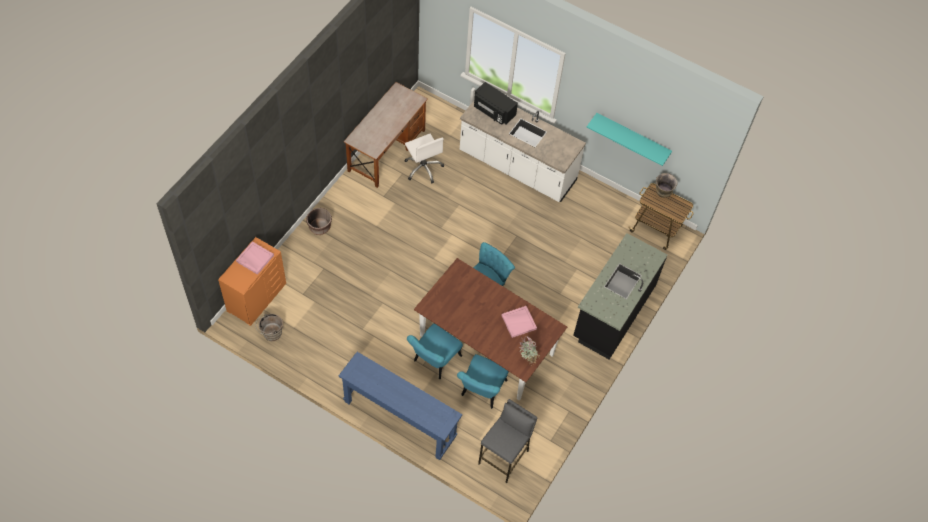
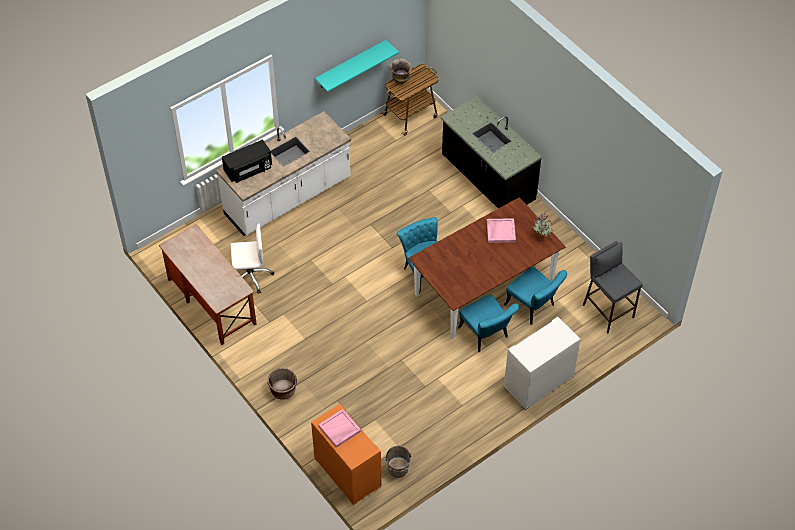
camera: 65 degrees left, 5 degrees down
(400, 419) = (539, 382): blue console table -> white dresser

